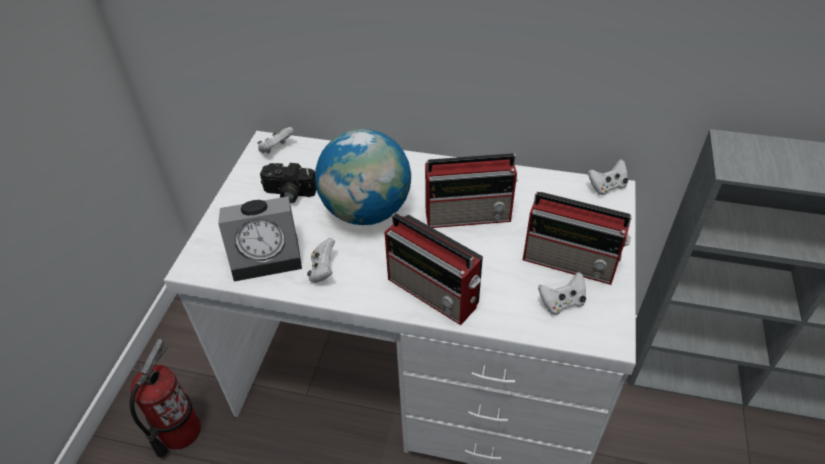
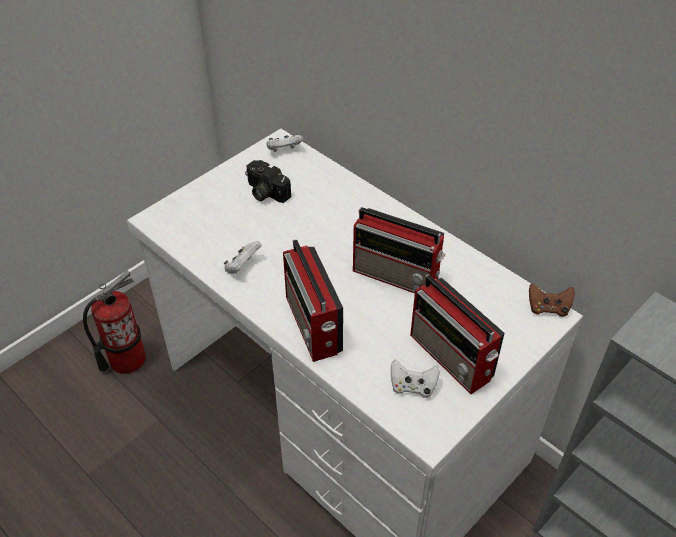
camera: 30 degrees right, 0 degrees up
(268, 255) = (212, 235): alarm clock -> none
(366, 211) = (314, 234): globe -> none
(607, 186) = (548, 308): white game controller -> brown game controller

